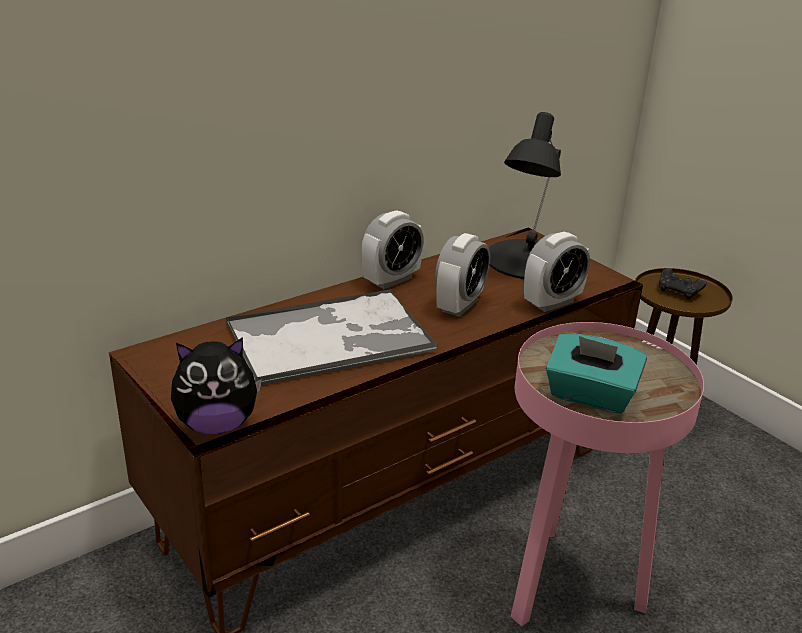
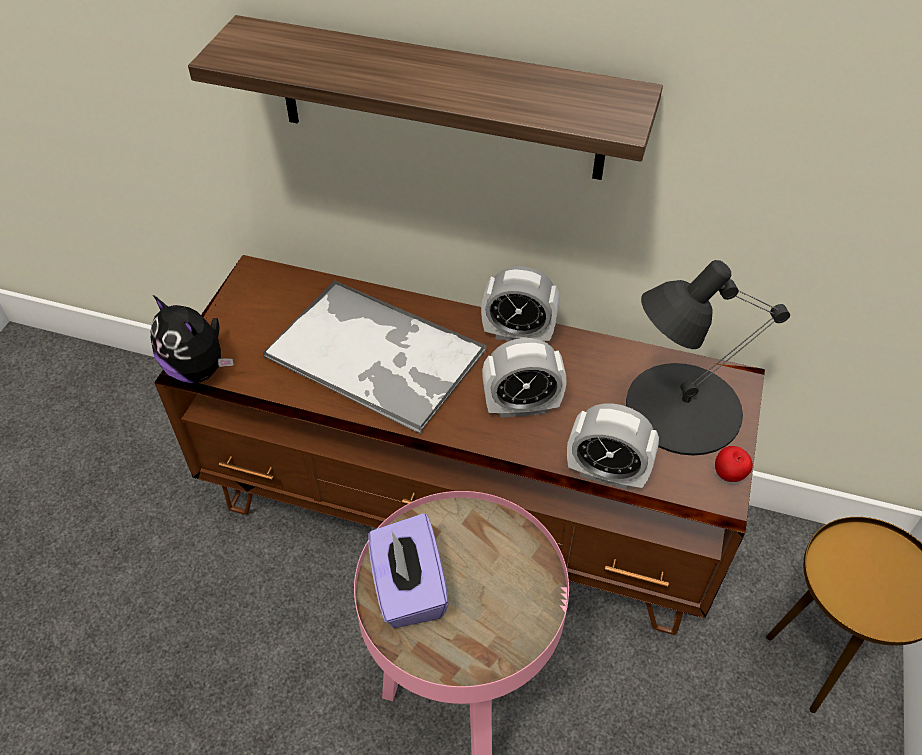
camera: 55 degrees right, 20 degrees up
(299, 85) = (440, 100): none -> shelf
(590, 396) = (408, 588): turquoise tissue box -> purple tissue box
(596, 270) = (729, 475): none -> apple
(679, 292) = (873, 575): black game controller -> none

